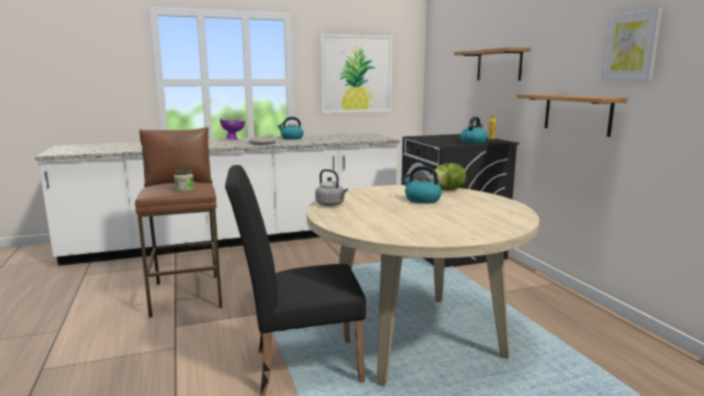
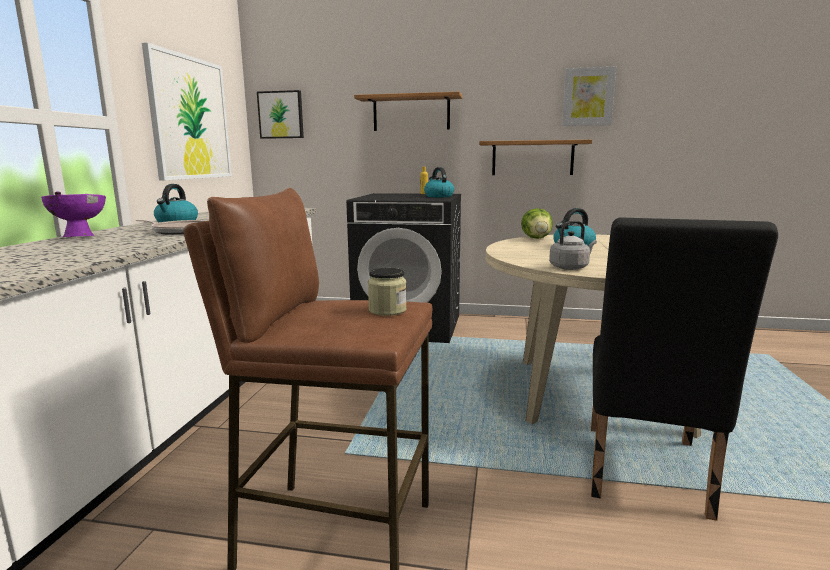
camera: 60 degrees left, 0 degrees up
(436, 66) = (281, 115): none -> picture

